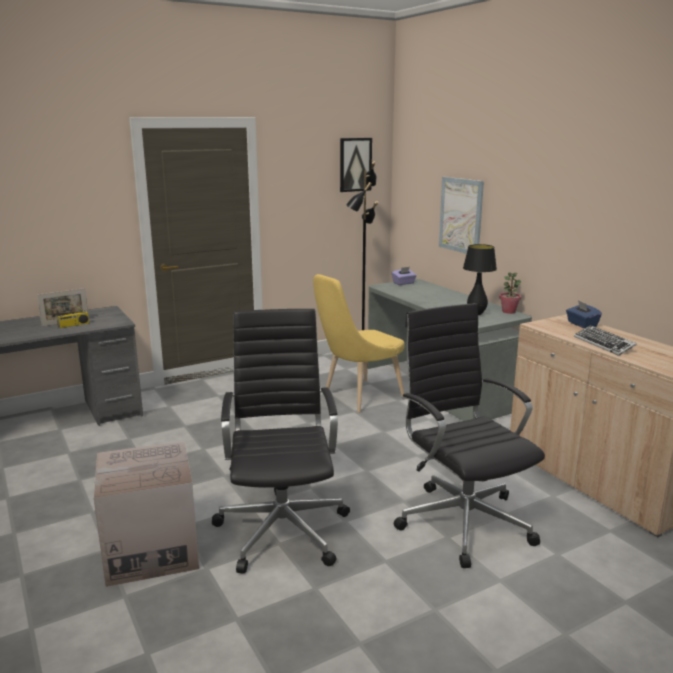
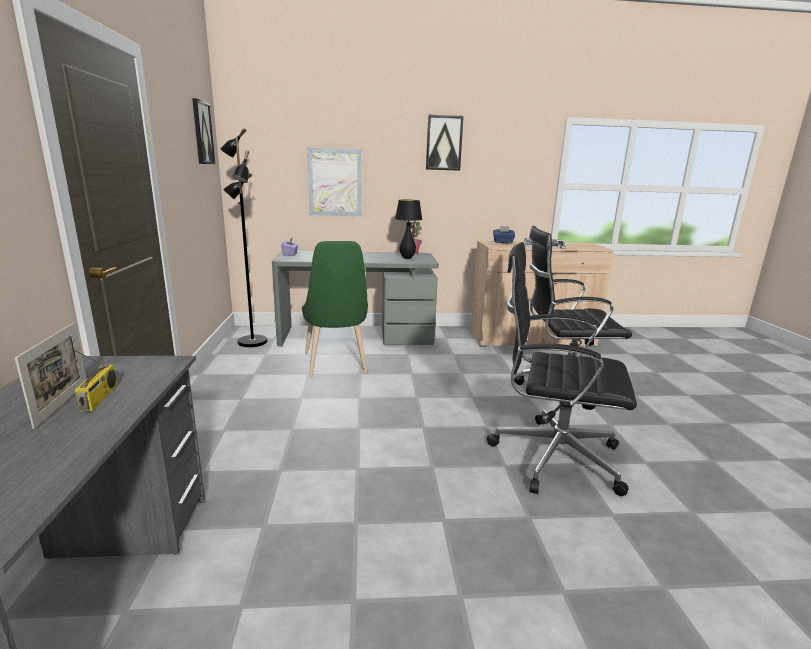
camera: 65 degrees left, 0 degrees up
(151, 550) = (573, 549): cardboard box -> none
(358, 398) = (336, 365): yellow chair -> green chair
(560, 177) = (444, 143): none -> picture

